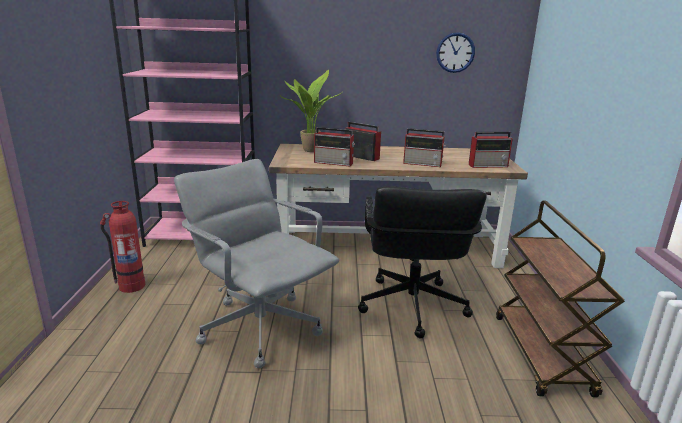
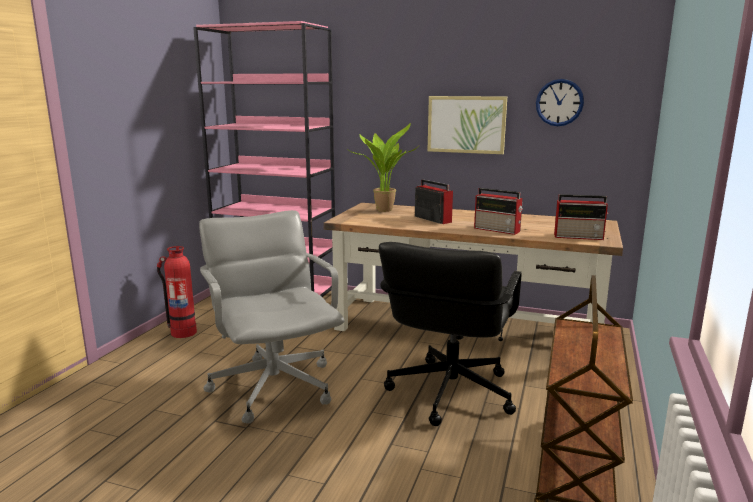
camera: 20 degrees right, 5 degrees down
(334, 163) = (396, 223): radio -> none
(377, 71) = (466, 124): none -> picture

